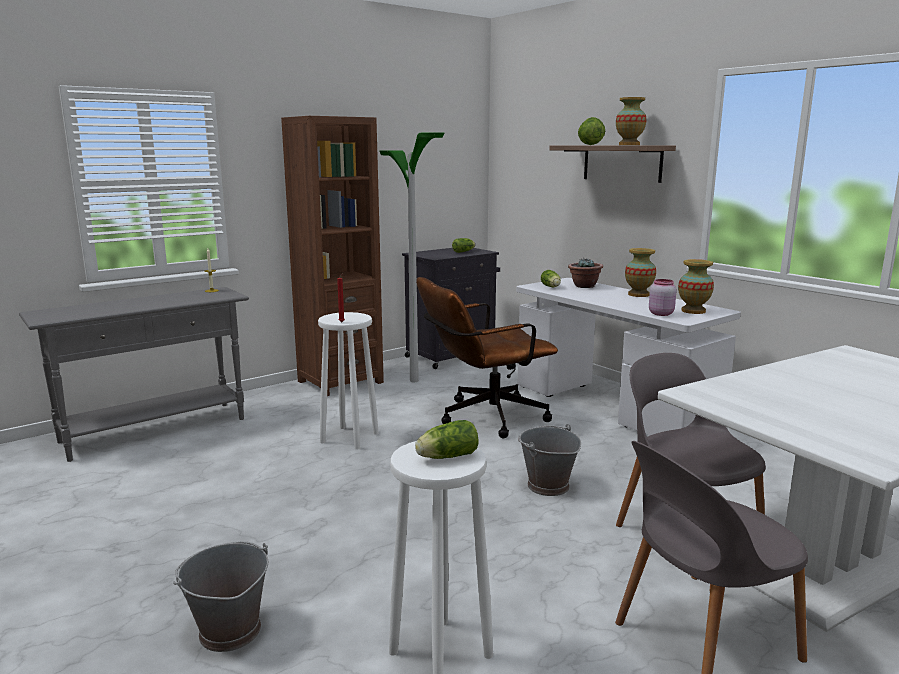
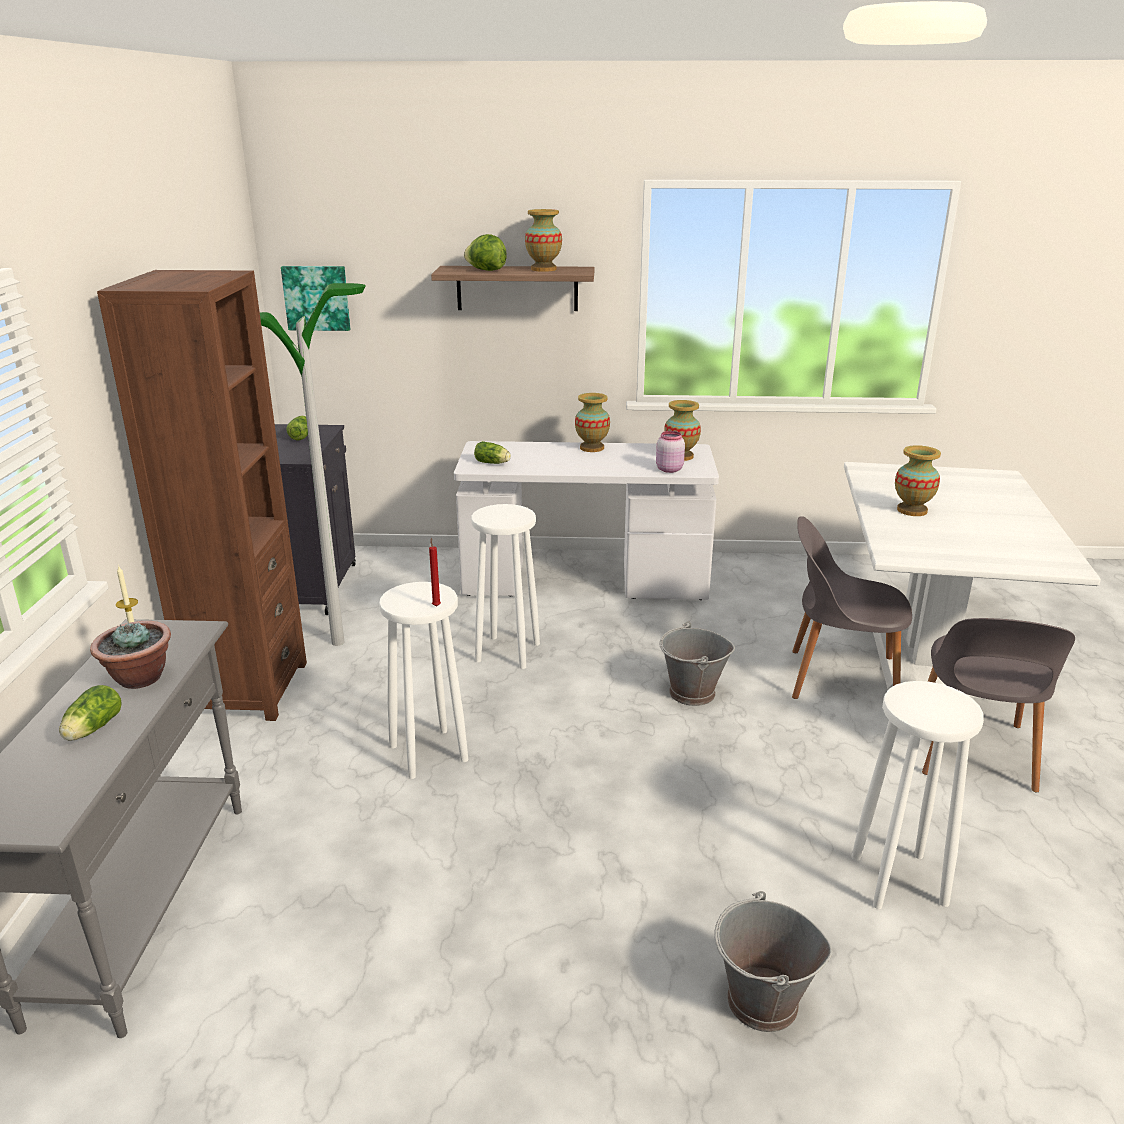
camera: 50 degrees left, 10 degrees up
(445, 457) = (937, 702): lettuce -> lettuce (91, 730)
(484, 418) = (507, 652): brown office chair -> white stool
(512, 168) = (317, 298): none -> picture
(584, 286) = (518, 451): potted plant -> potted plant (139, 678)
(808, 381) = (911, 510): none -> vase

